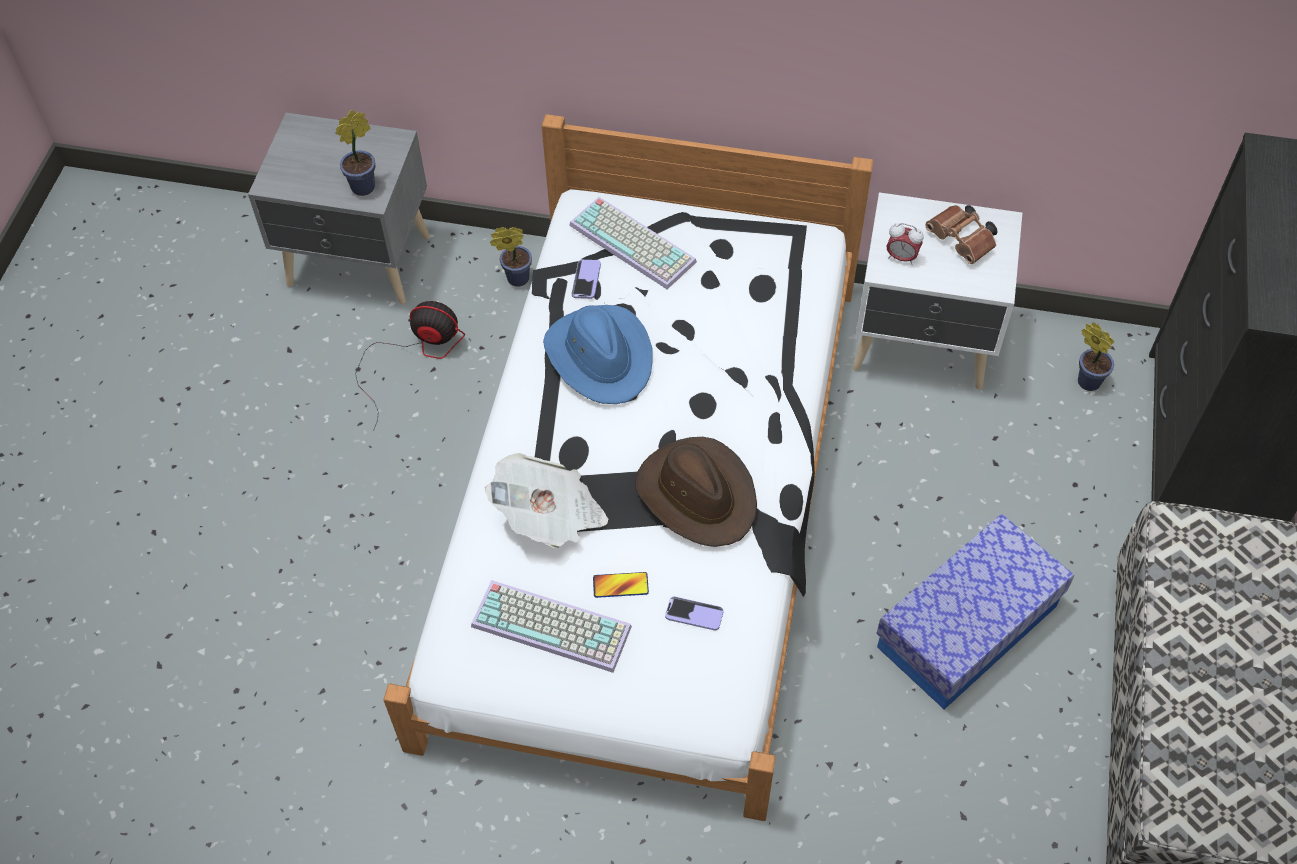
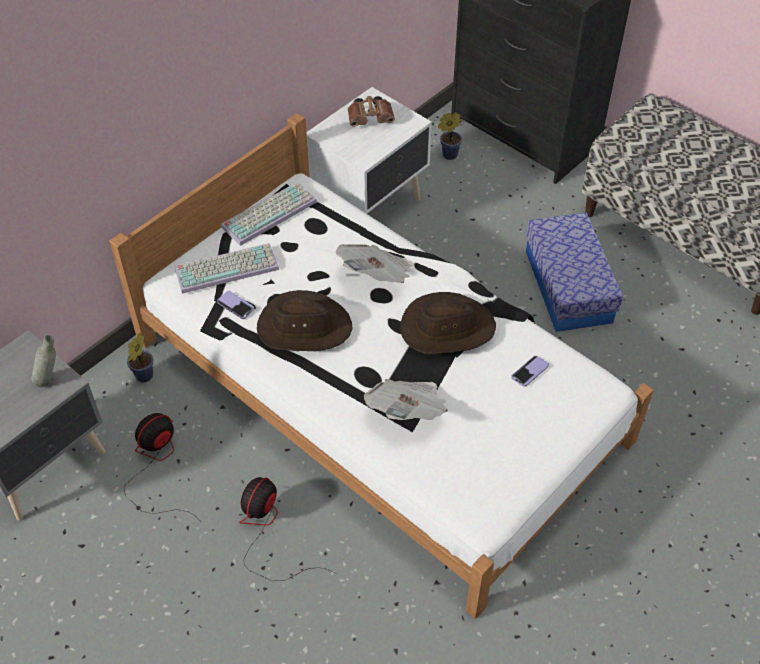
camera: 60 degrees left, 5 degrees down
(366, 185) = (51, 381): potted plant -> grey bottle
(396, 495) = (267, 531): none -> fan
(554, 624) = (491, 446): keyboard -> keyboard (269, 212)
(600, 356) = (303, 327): blue hat -> brown hat
(620, 585) = (485, 398): phone -> none
(726, 385) = (377, 276): none -> newspaper
(901, 257) = (361, 148): alarm clock -> none

